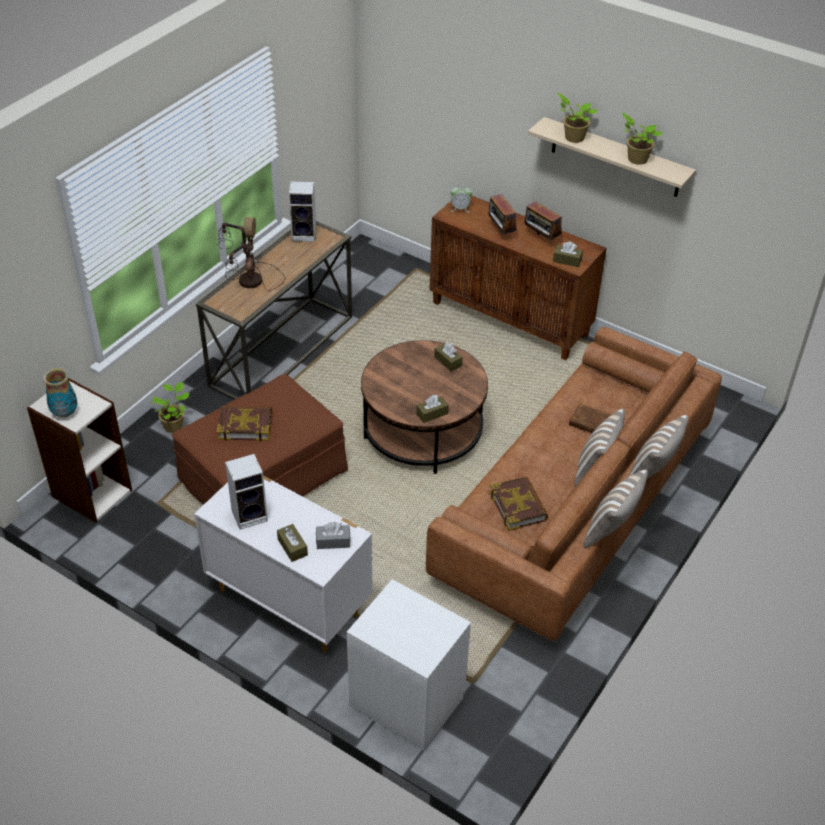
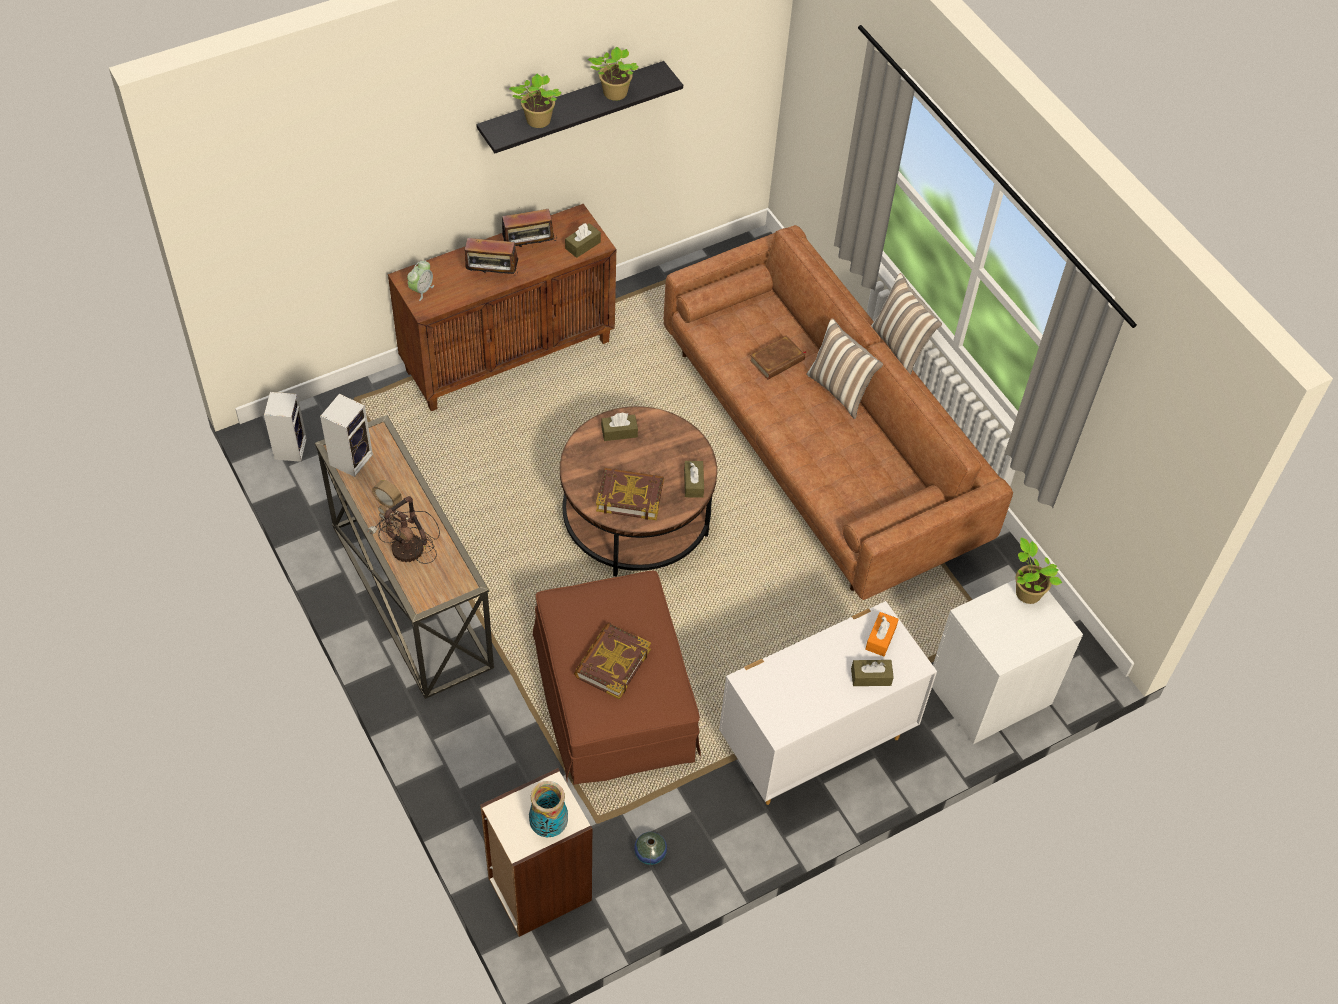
camera: 65 degrees left, 10 degrees up
(147, 540) = (650, 853): none -> vase
(174, 425) = (473, 759): potted plant -> potted plant (1026, 592)
(250, 515) = (805, 697): speaker -> speaker (290, 447)
(333, 541) = (880, 638): grey tissue box -> orange tissue box
(518, 506) = (856, 475): book -> book (630, 496)
(611, 531) = (955, 414): pillow -> none
(615, 158) = (571, 108): beige shelf -> black shelf

